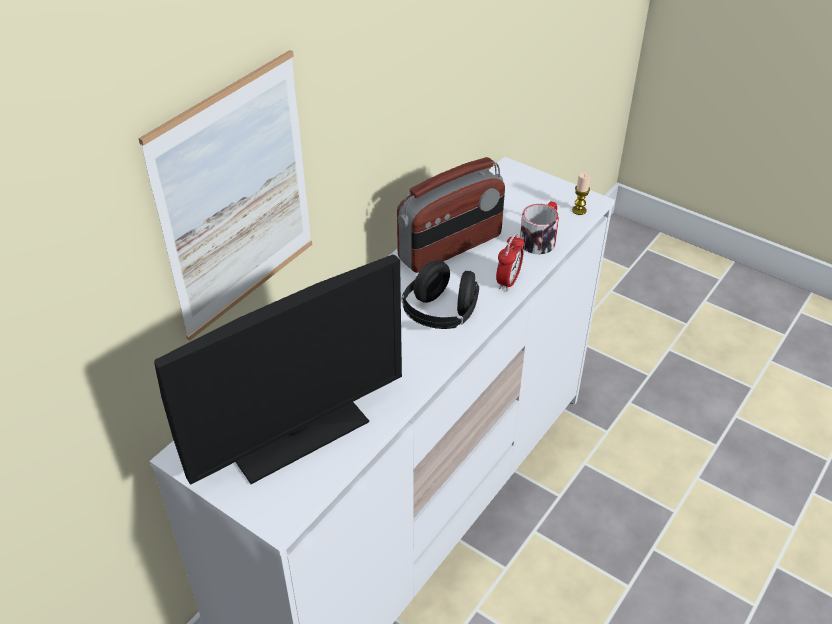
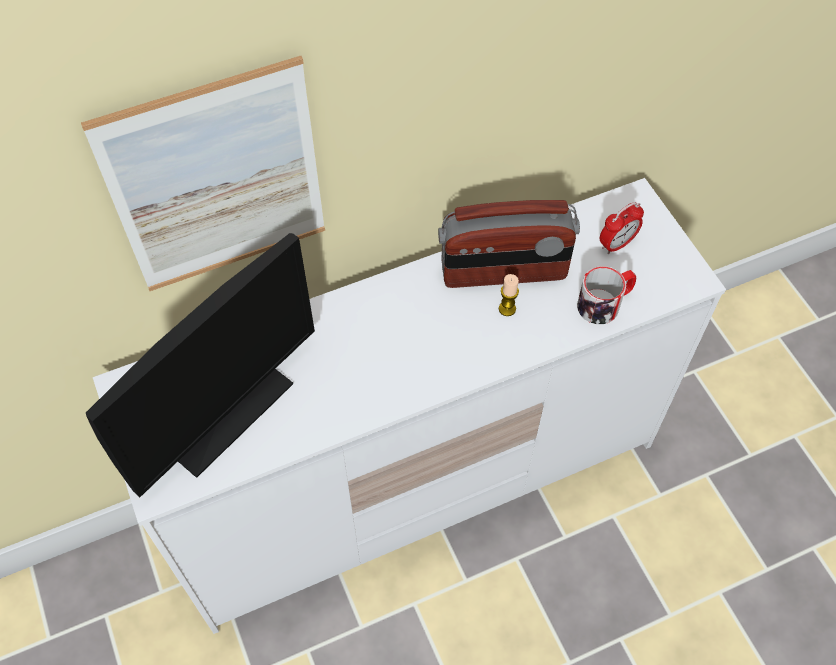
camera: 30 degrees right, 15 degrees up
(296, 432) = (224, 411): monitor -> monitor turned 45 degrees counterclockwise
(440, 314) = (438, 347): black headphones -> none
(508, 281) = (533, 340): alarm clock -> alarm clock (616, 244)
(579, 210) = (674, 286): candle -> candle (507, 309)

